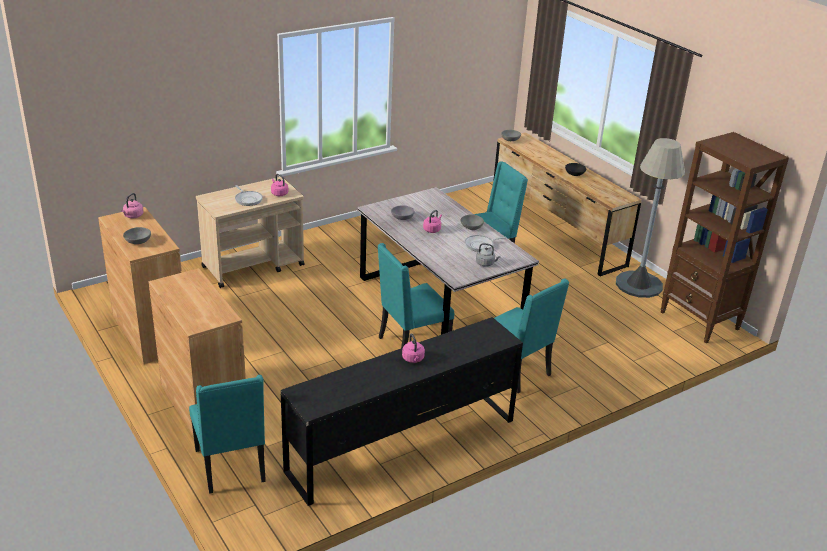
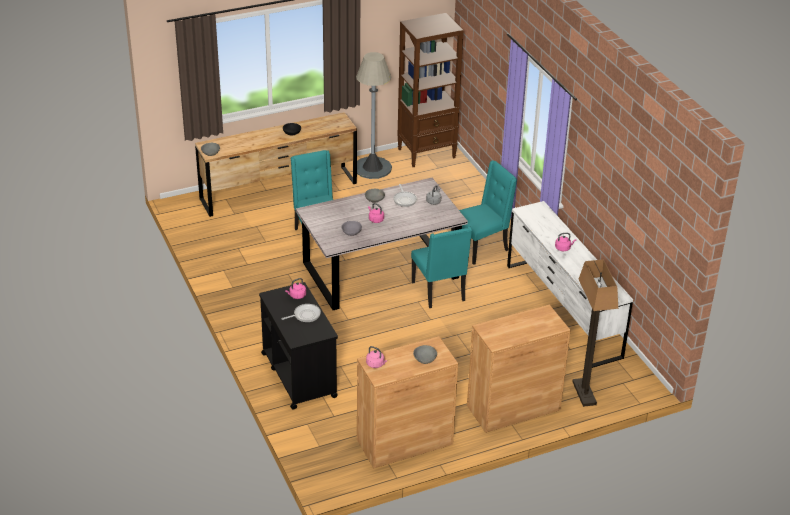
camera: 80 degrees left, 5 degrees up
(232, 467) = (584, 393): turquoise chair -> floor lamp
(254, 266) = (298, 374): beige cart -> black cart
(402, 445) = (562, 310): black dresser -> white dresser

